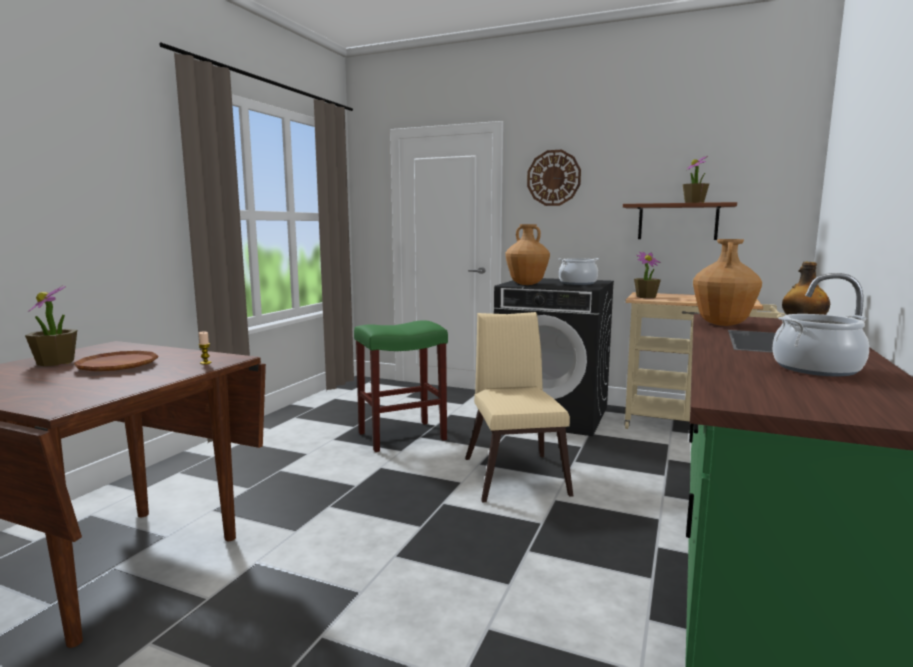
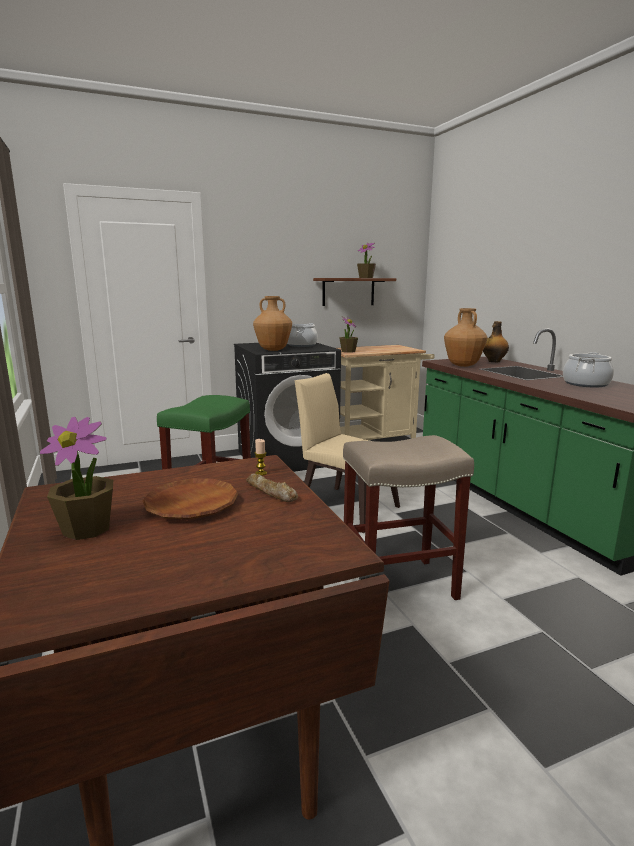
camera: 45 degrees left, 5 degrees up
(164, 373) = (270, 492): none -> bread
(415, 557) = (397, 586): none -> beige stool
(553, 178) = (253, 252): wall clock -> none

